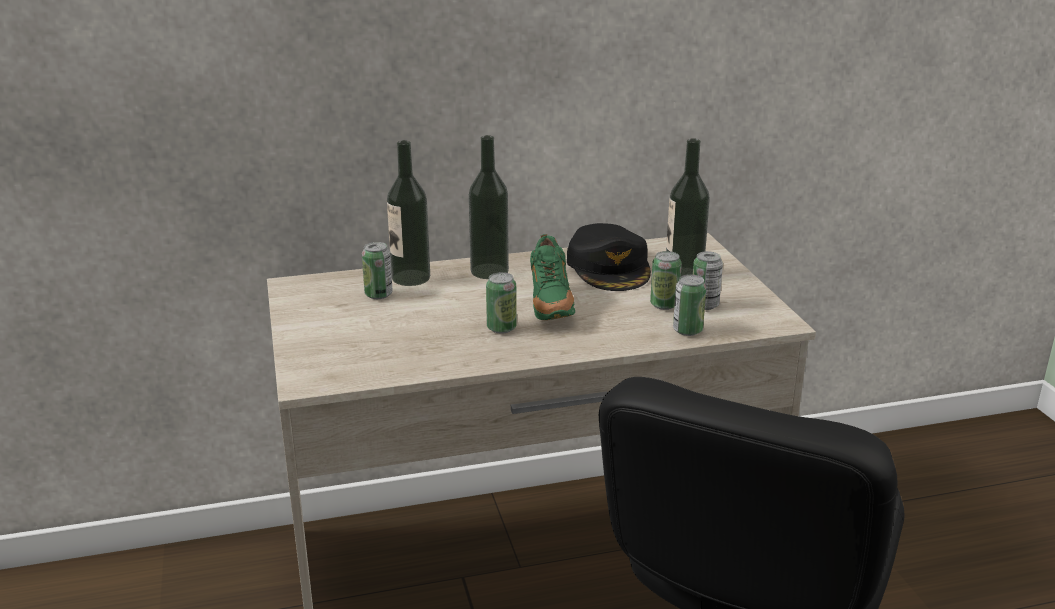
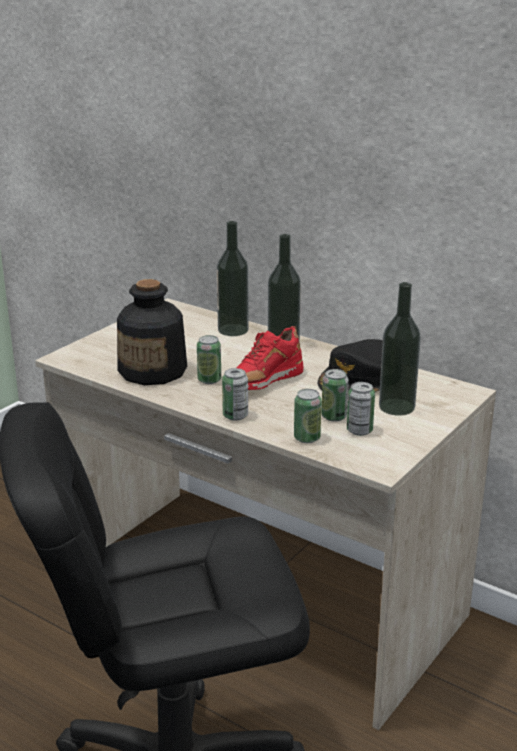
camera: 50 degrees right, 0 degrees up
(378, 294) = (195, 331): can -> can (235, 416)
(432, 346) = (153, 371): none -> bottle
(550, 307) = (264, 383): green shoe -> red shoe

